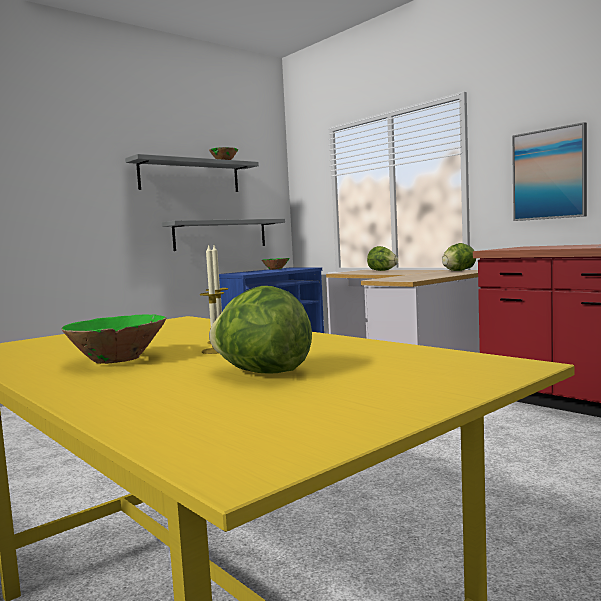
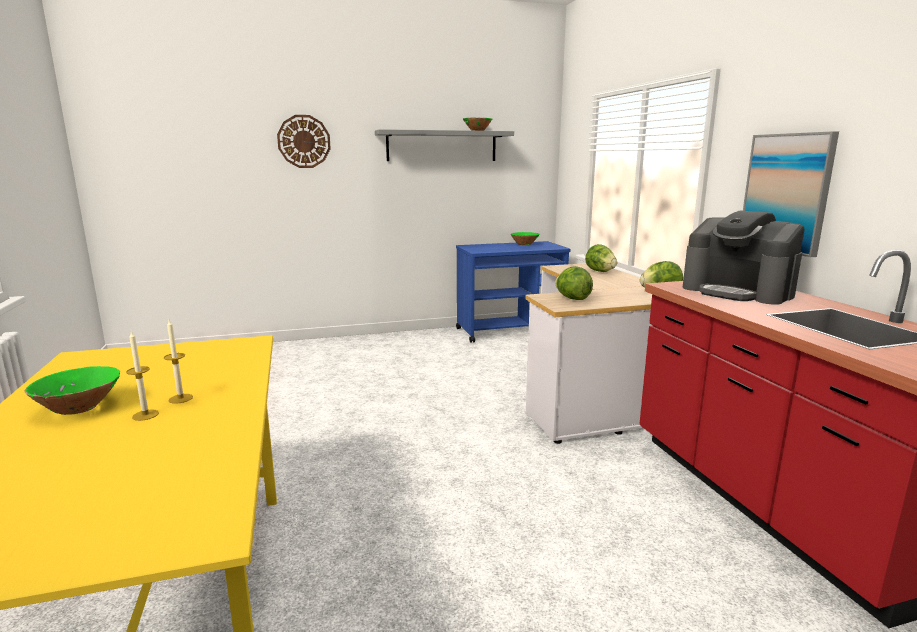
camera: 25 degrees right, 10 degrees up
(50, 166) = (304, 141): none -> wall clock
(220, 234) = (471, 205): grey shelf -> none
(262, 372) = (83, 468): lettuce -> lettuce (572, 298)
(545, 247) = (738, 291): none -> coffee machine

